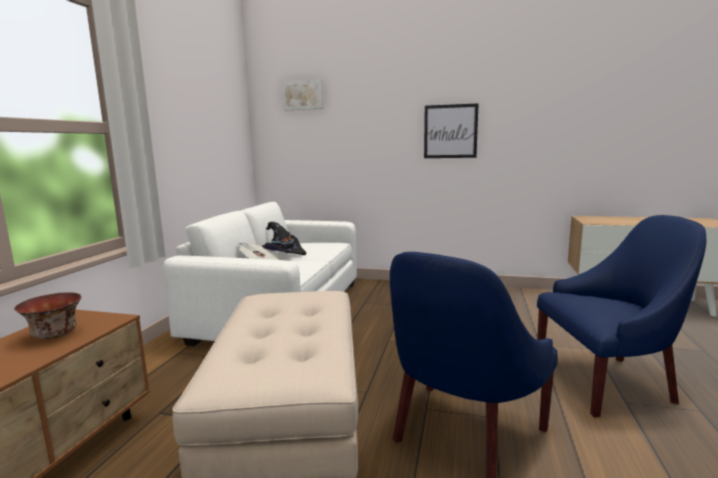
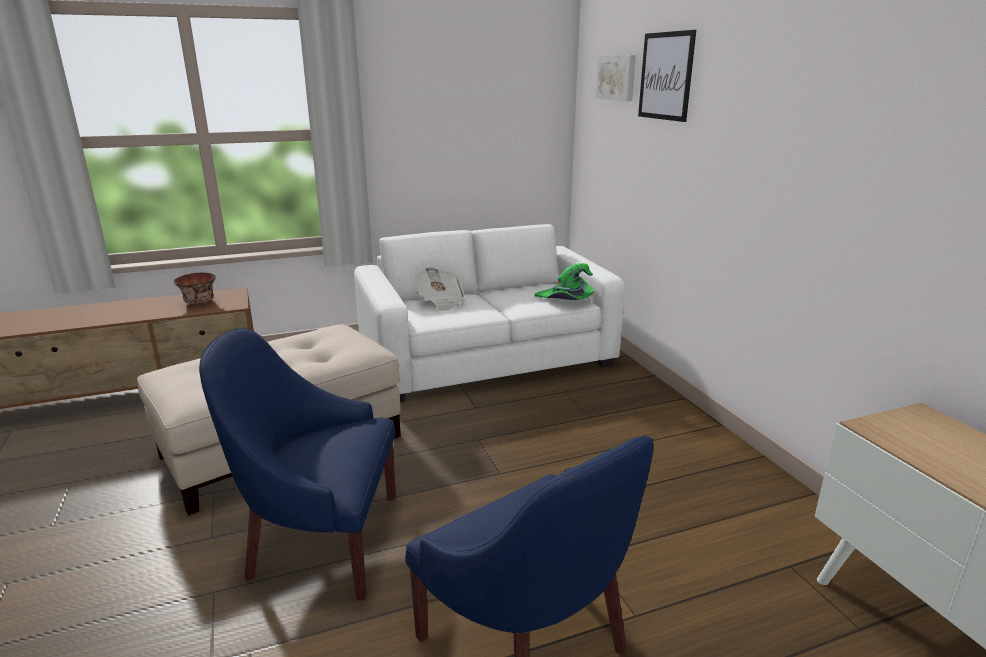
camera: 55 degrees right, 10 degrees up
(283, 252) = (503, 292): black hat -> none
(327, 244) = (565, 299): none -> green hat
(450, 131) = (761, 166): picture -> picture (666, 76)

